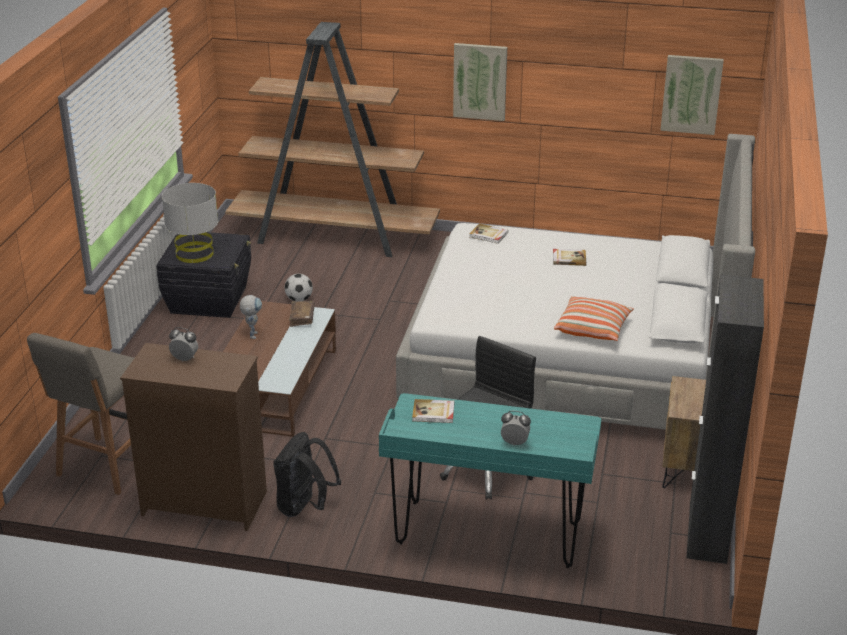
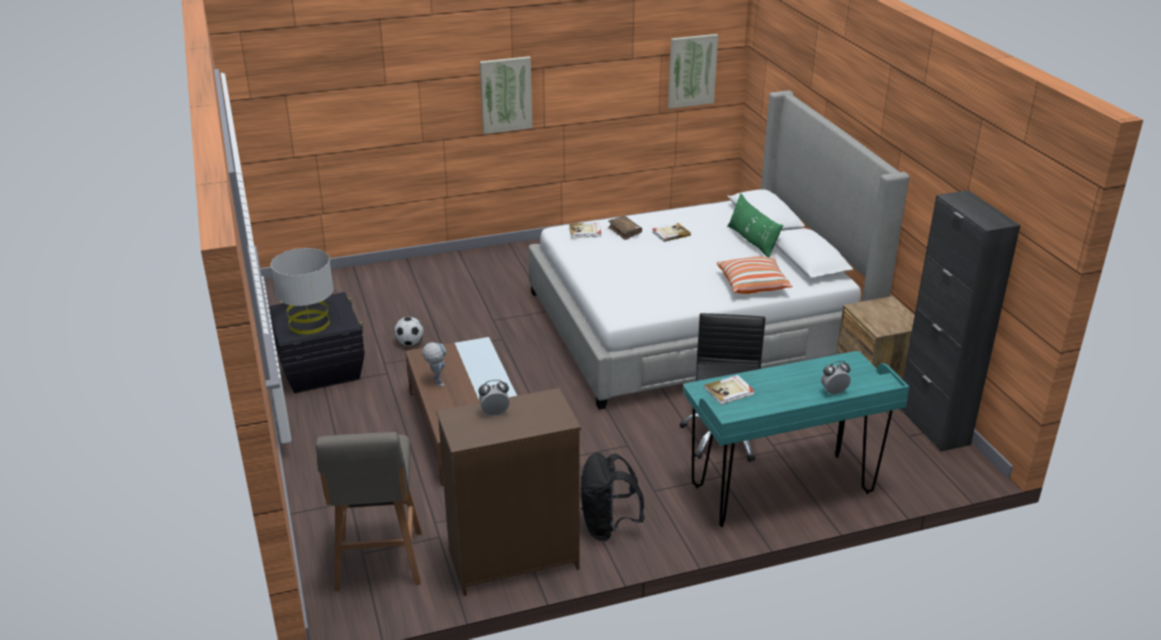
camera: 30 degrees left, 0 degrees up
(302, 317) = (467, 353): brown book -> brown book (624, 231)
(334, 236) = (385, 278): brown bookcase -> none
(643, 288) = (752, 241): none -> green pillow

